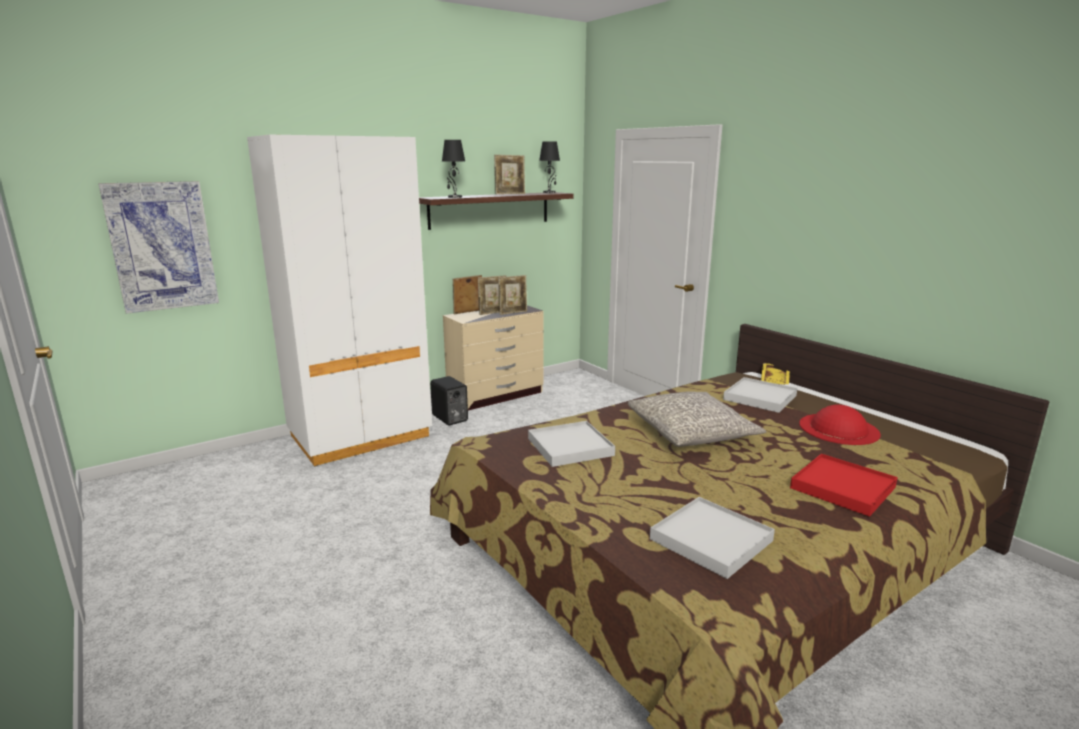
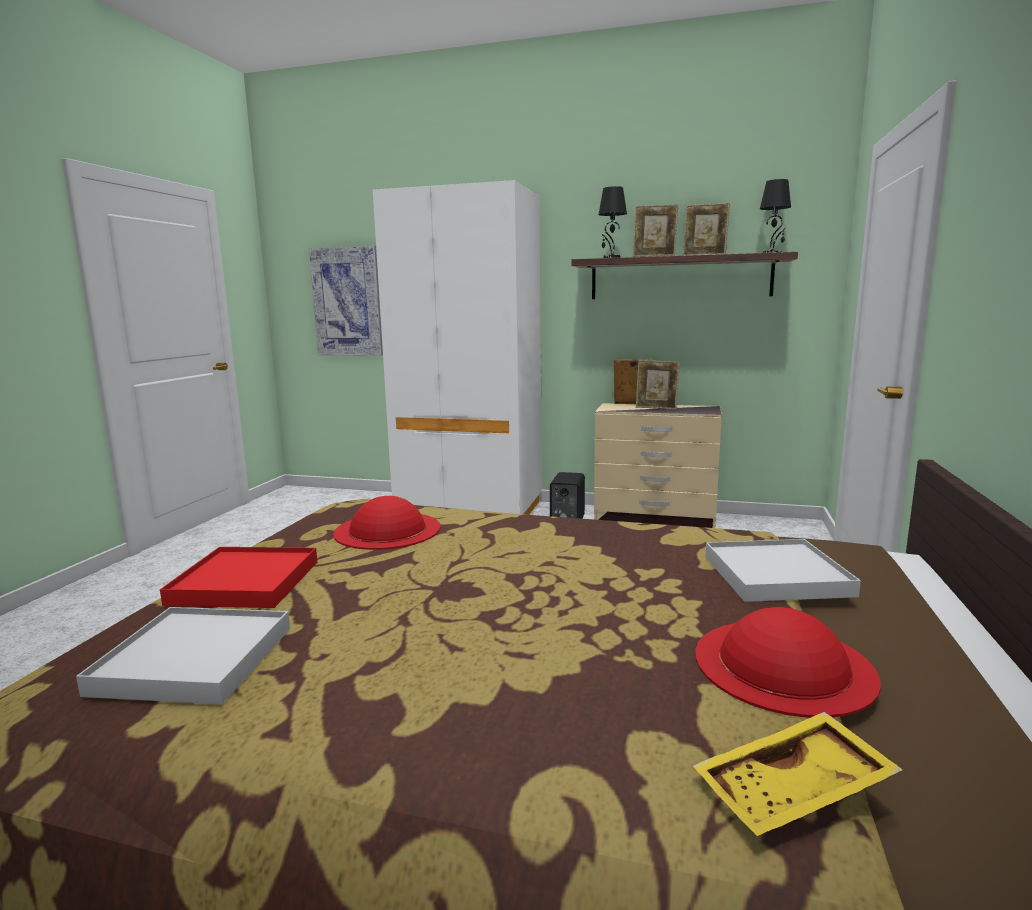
camera: 50 degrees right, 5 degrees down
(513, 312) = (678, 411): picture frame -> picture frame (654, 257)
(570, 447) = (387, 530): white tray -> red hat
(691, 433) = (535, 569): grey pillow -> none
(775, 380) = (913, 572): yellow tray -> yellow tray (794, 792)
(842, 488) = (498, 725): red tray -> red tray (245, 582)

